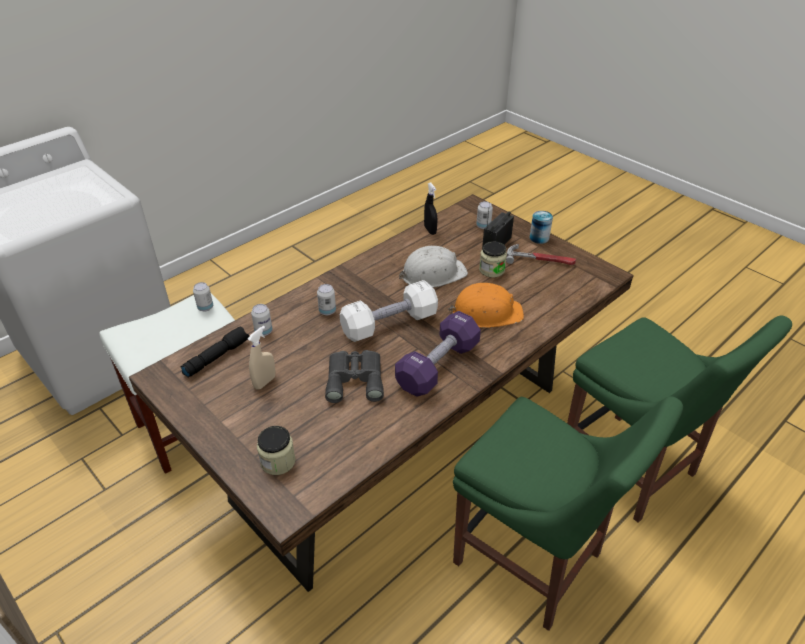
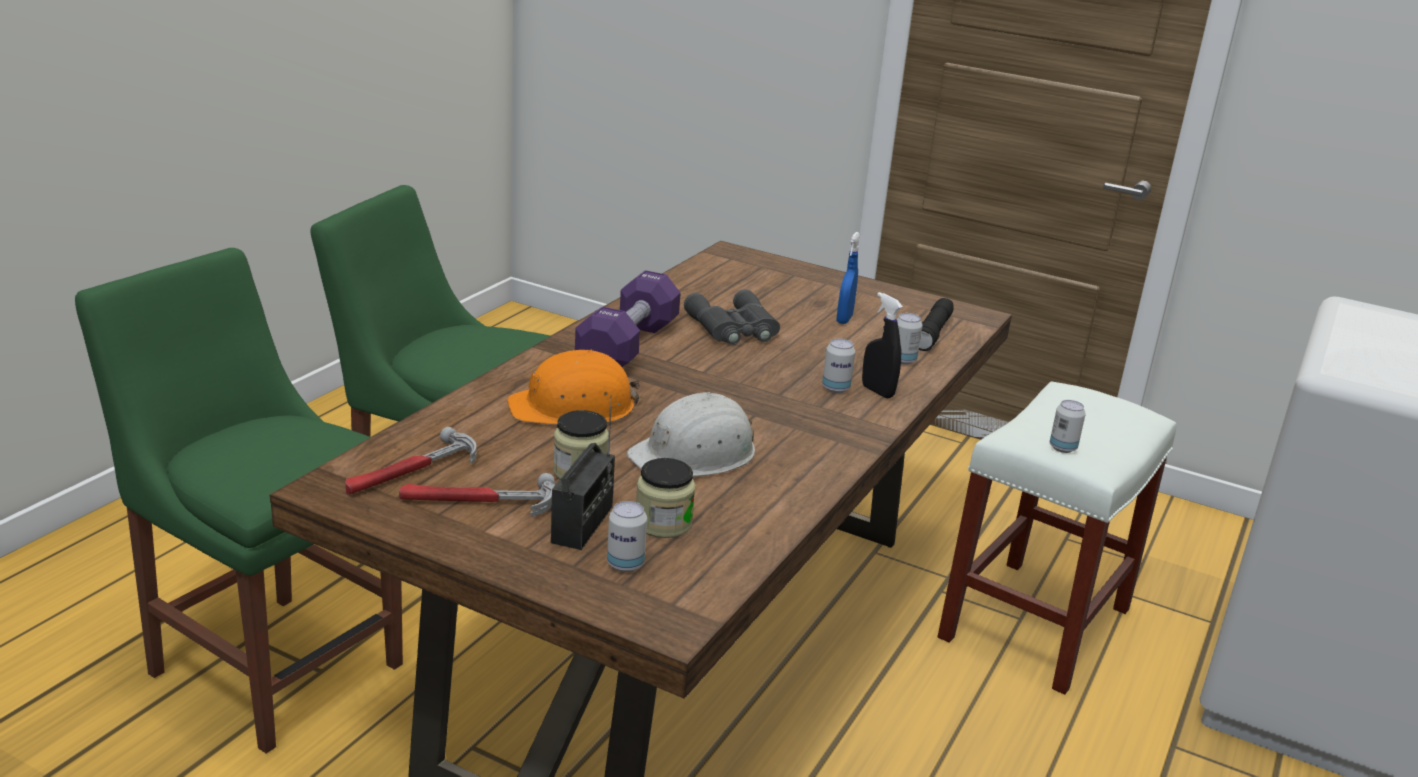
camera: 160 degrees right, 15 degrees down
(265, 382) = (844, 319): beige spray bottle -> blue spray bottle
(278, 461) = (766, 273): jar -> jar (663, 523)
(389, 324) = (726, 382): white dumbbell -> none
(430, 230) = (748, 539): black spray bottle -> black spray bottle (877, 391)
(539, 238) = (481, 550): can -> none
(571, 279) = (411, 472): none -> hammer

